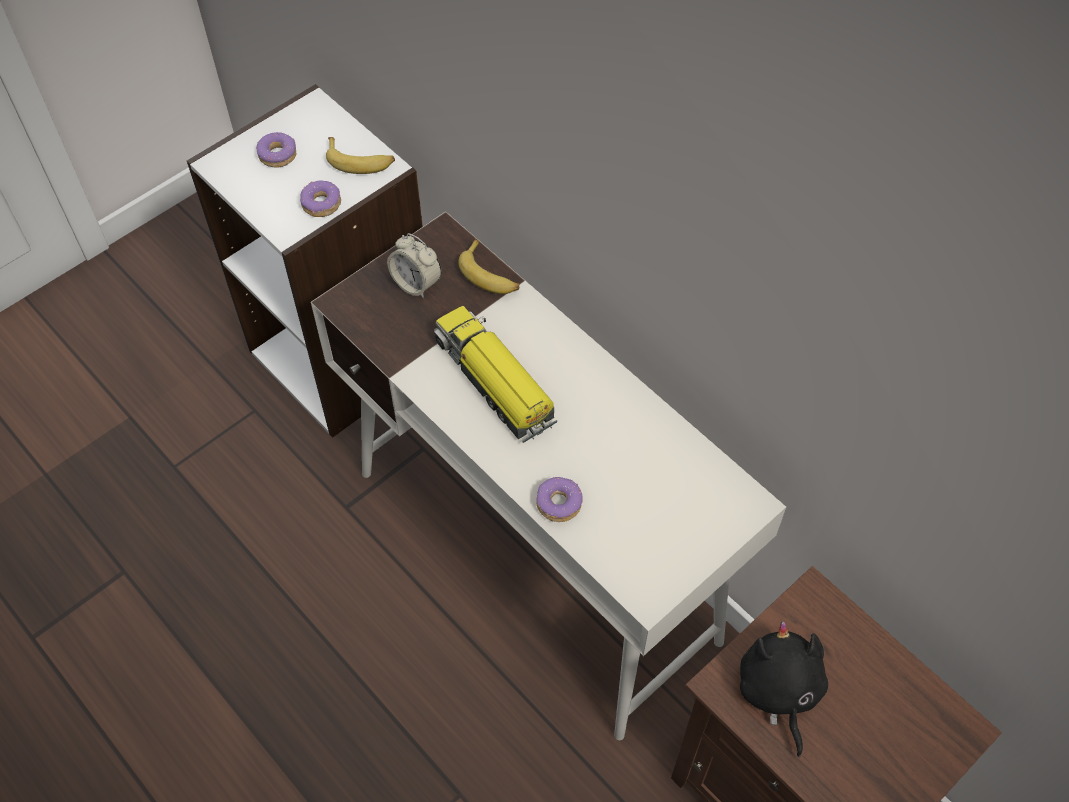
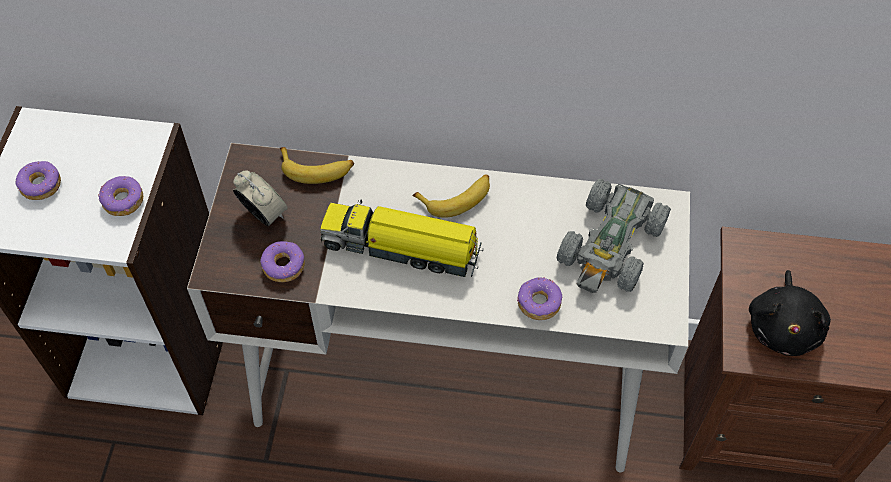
camera: 40 degrees left, 0 degrees up
(360, 161) = (123, 145): banana -> banana (456, 198)
(393, 333) = (284, 265): none -> donut
(416, 284) = (264, 214): alarm clock -> alarm clock turned 135 degrees counterclockwise
(667, 501) = (611, 245): none -> grey toy car
(779, 691) = (783, 327): black plush toy -> black plush toy turned 120 degrees counterclockwise

